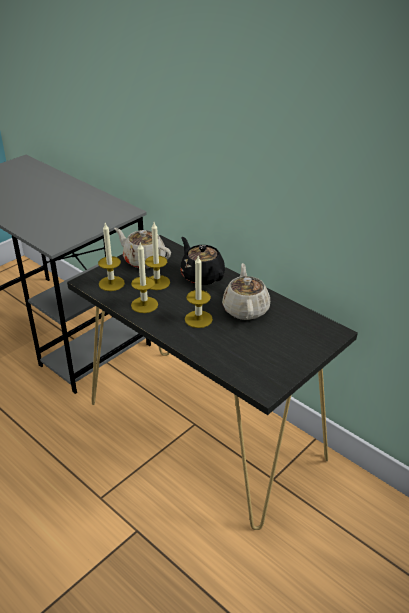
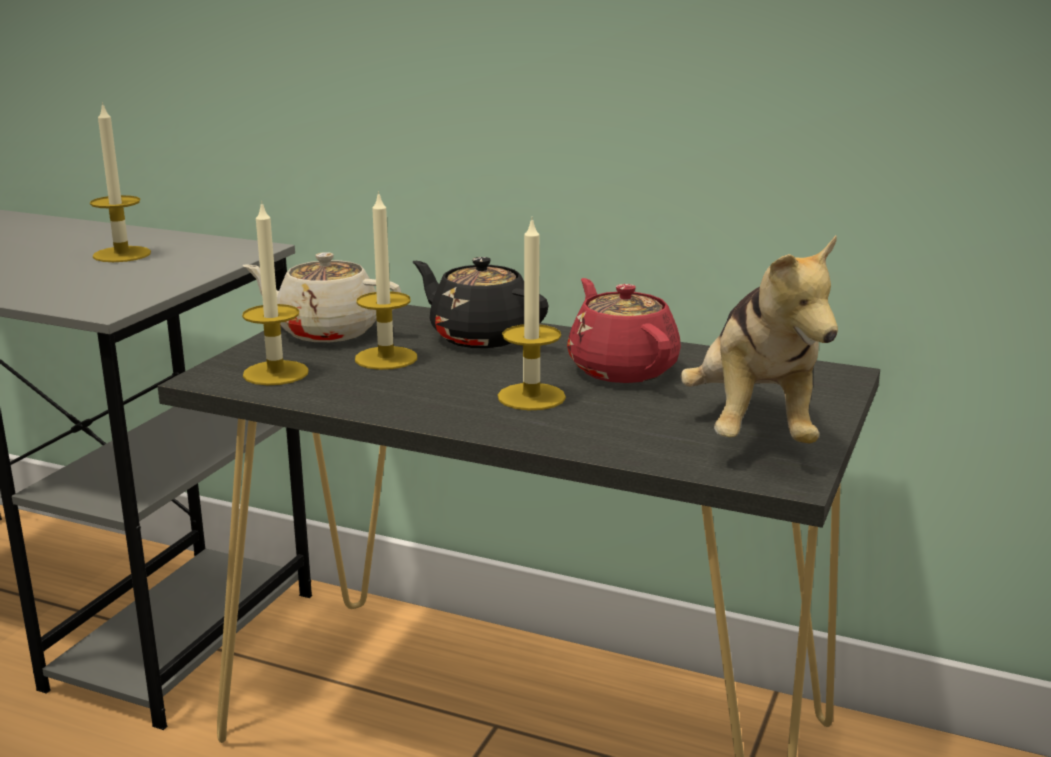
camera: 20 degrees left, 15 degrees down
(144, 305) = (384, 393): candle -> candle (122, 254)
(245, 309) = (621, 369): beige teapot -> red teapot
(272, 358) = (752, 429): none -> plush toy

